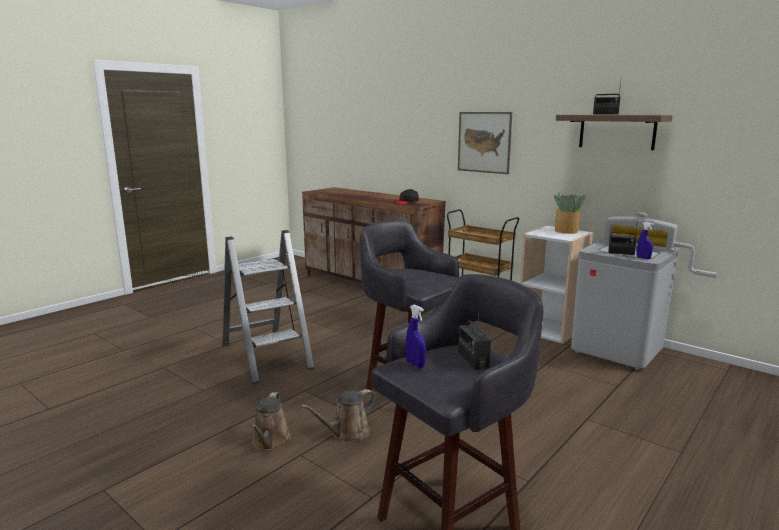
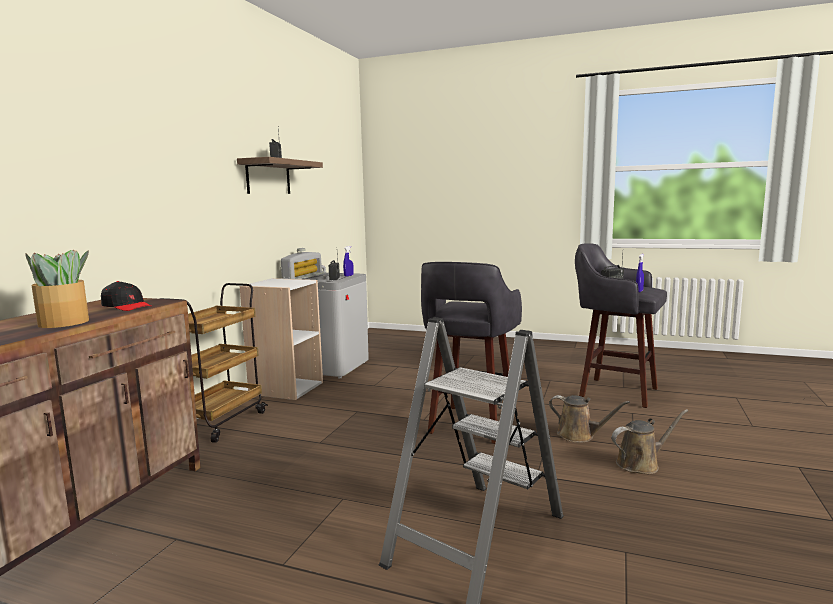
camera: 110 degrees left, 5 degrees down
(484, 142) = (155, 192): picture -> none
(566, 231) = (271, 281): potted plant -> potted plant (65, 322)

